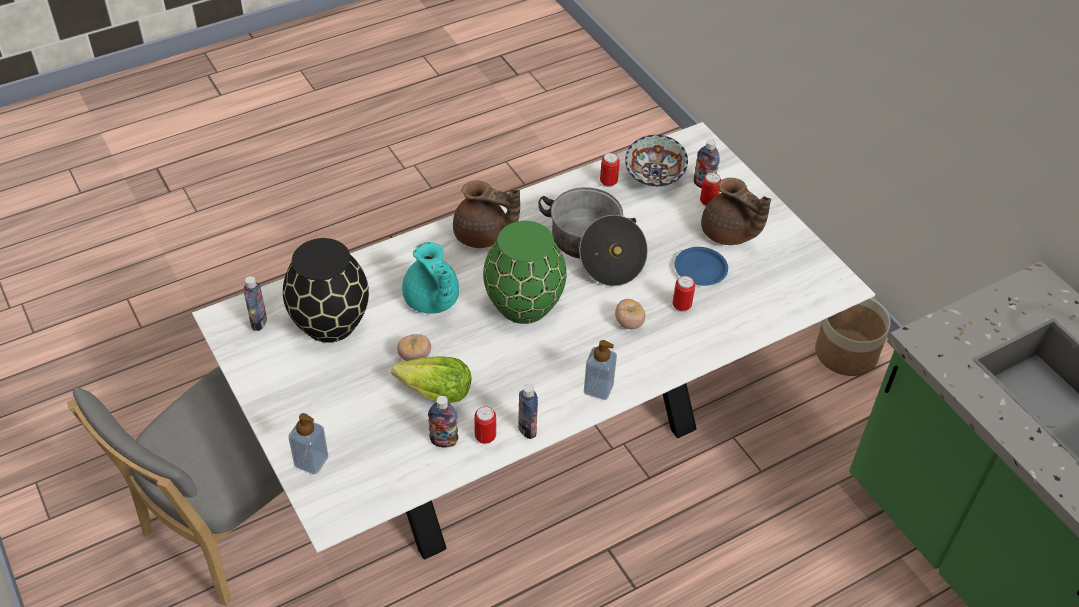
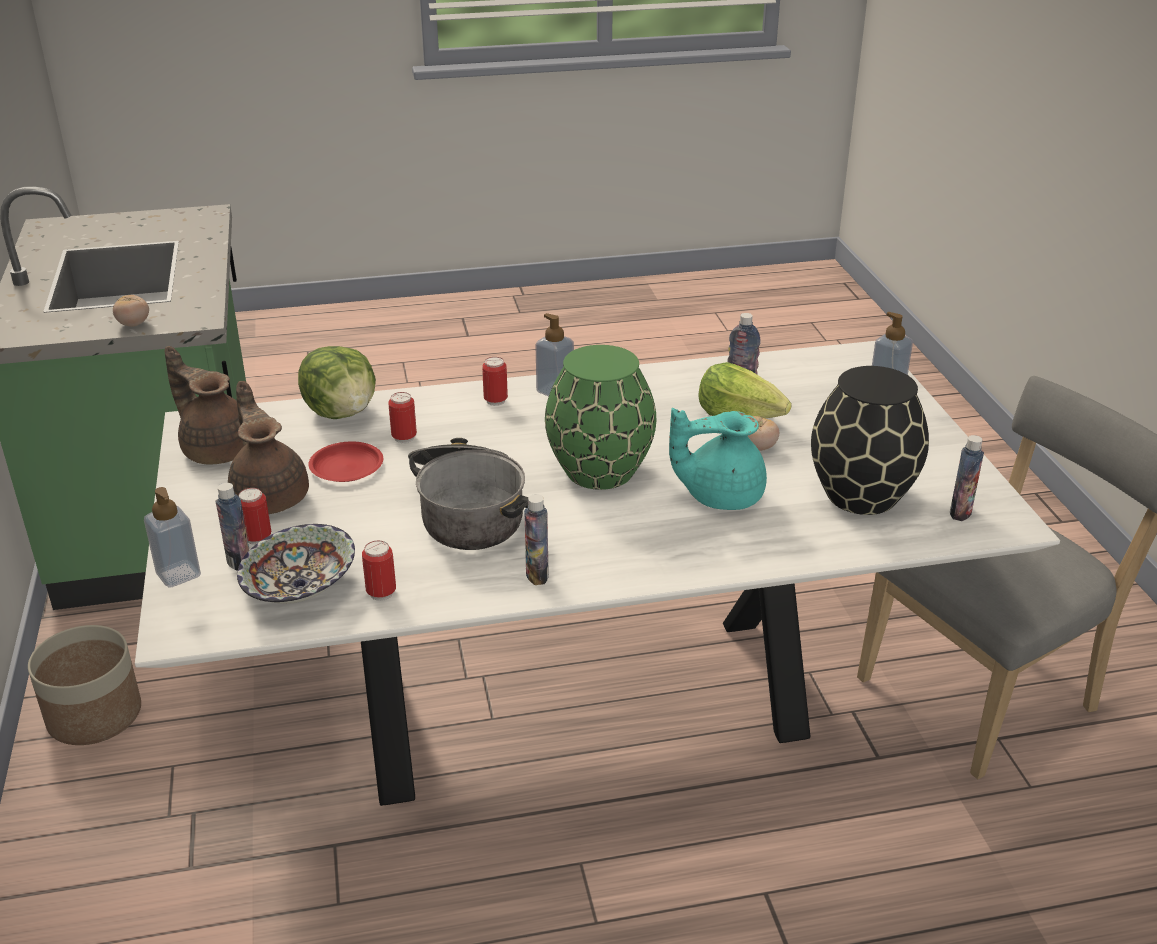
camera: 160 degrees left, 15 degrees down
(432, 301) = (719, 495): turquoise teapot -> turquoise teapot turned 90 degrees counterclockwise
(483, 236) = (618, 556): brown teapot -> brown teapot (217, 449)
(485, 437) = (696, 378): can -> can (495, 401)
(527, 429) = (649, 376): bottle -> bottle (537, 575)
(629, 323) = (480, 434): tomato -> tomato (133, 324)
(700, 270) = (347, 467): blue plate -> red plate
(729, 170) = (178, 574): none -> soap dispenser
(747, 323) = (342, 412): none -> lettuce

